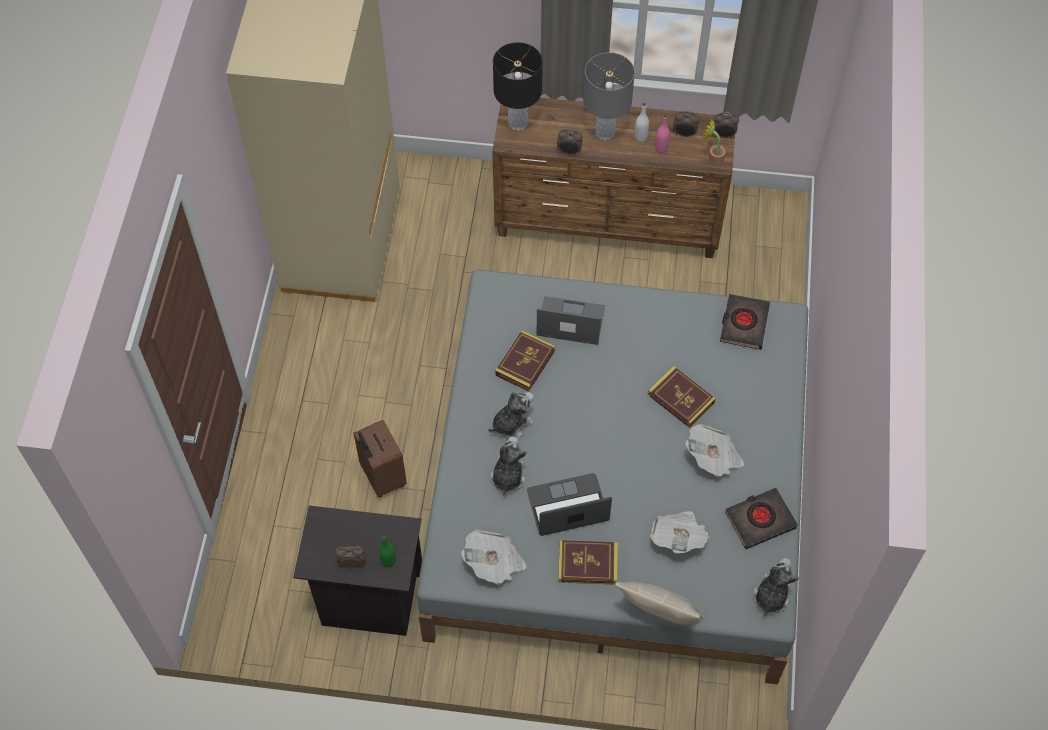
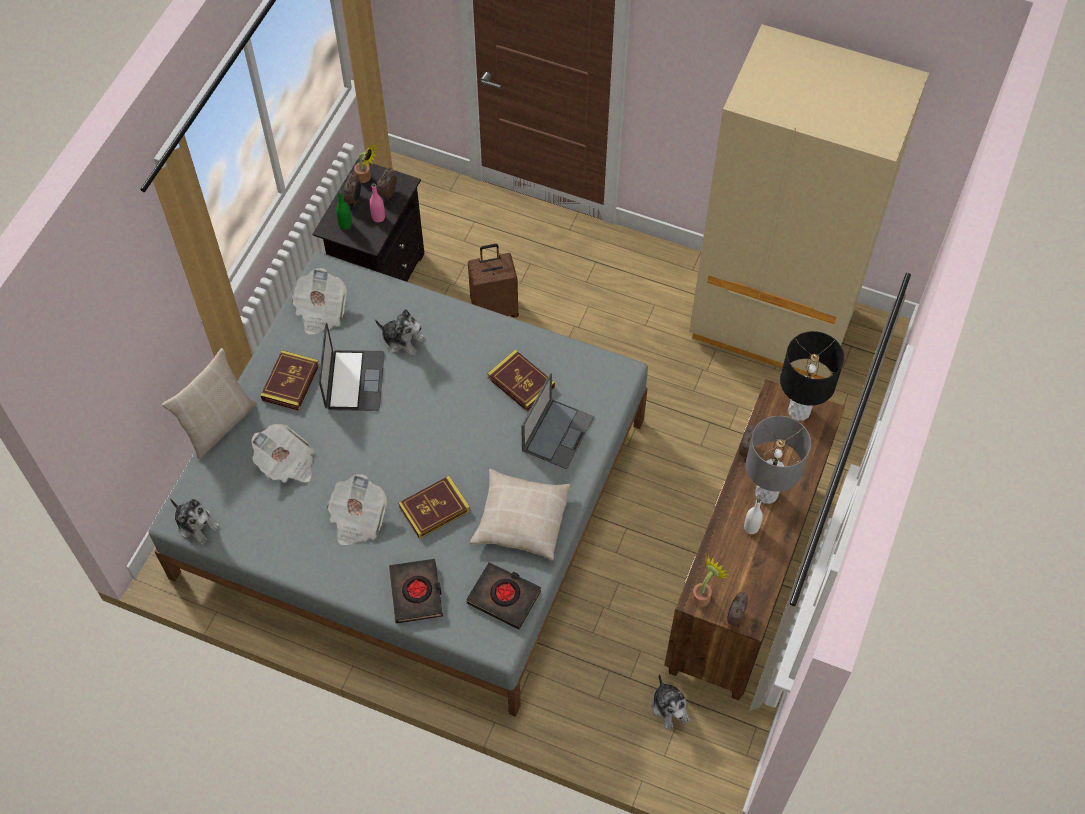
camera: 105 degrees right, 0 degrees up
(319, 559) = (366, 178): none -> potted plant
(511, 424) = (457, 355): plush toy -> plush toy (670, 708)
(661, 148) = (730, 545): pink bottle -> pink bottle (378, 217)
(666, 329) = (520, 519): none -> beige pillow
(684, 134) = (746, 575): alarm clock -> alarm clock (387, 194)
(760, 520) = (276, 540): black book -> black book (416, 593)

